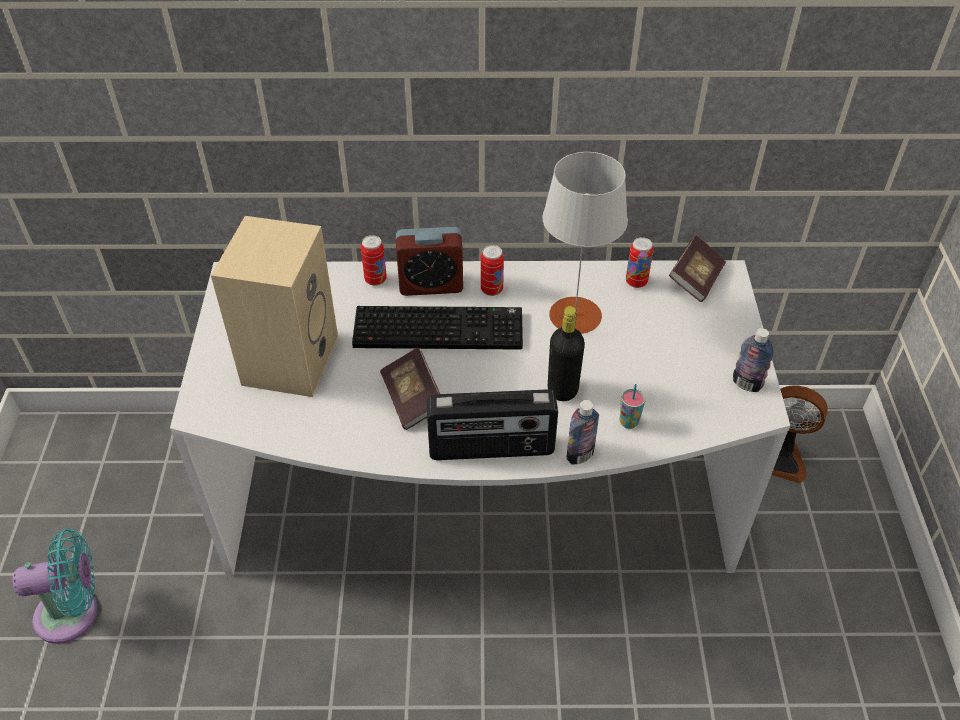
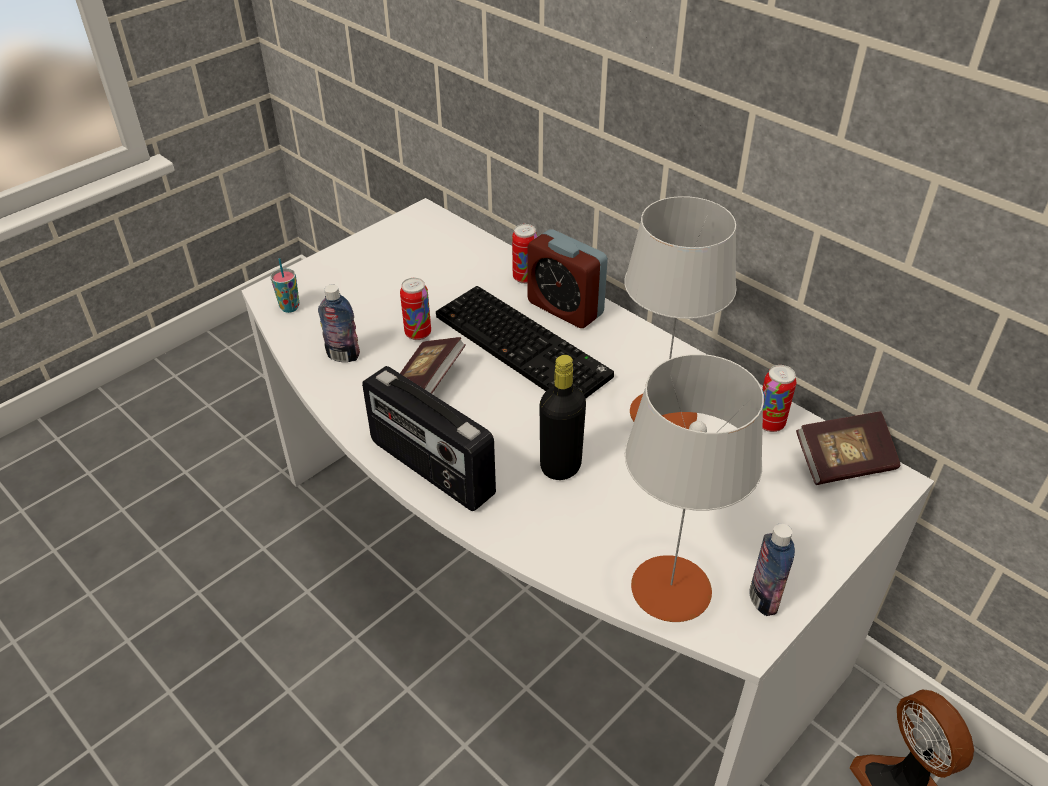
camera: 45 degrees right, 5 degrees down
(74, 613) = (181, 434): turquoise fan -> none
(289, 358) = (380, 295): beige speaker -> none
(491, 290) = (613, 344): can -> can (418, 334)
(580, 455) = (497, 532): bottle -> bottle (343, 356)
(628, 422) = (583, 540): cup -> cup (290, 307)
(701, 413) = (670, 588): none -> grey table lamp

